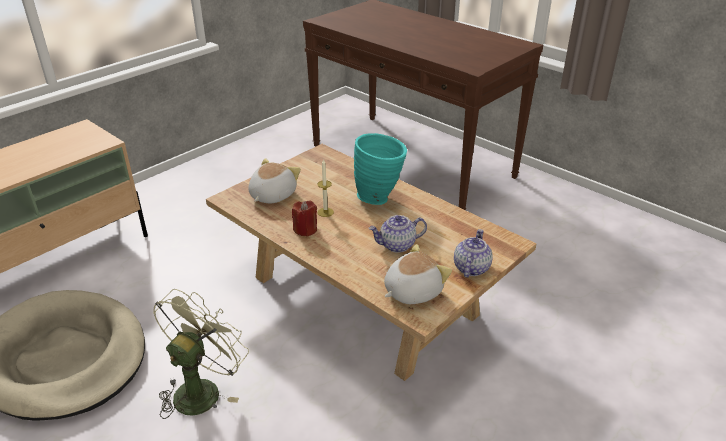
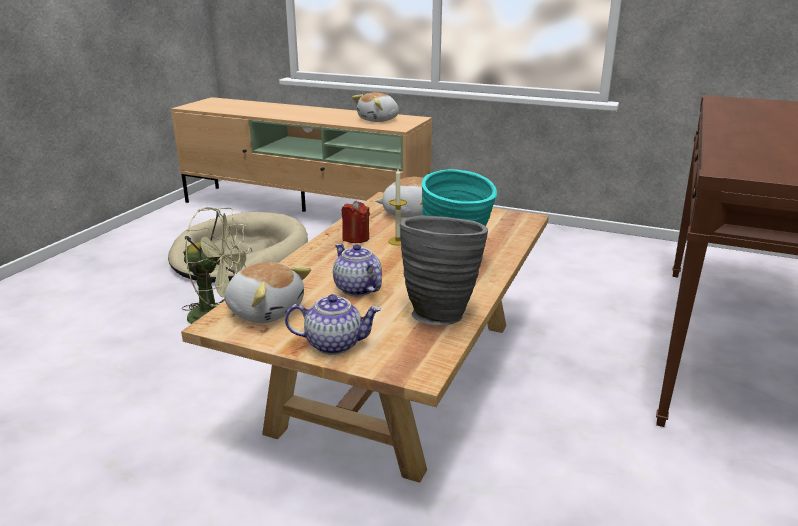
camera: 70 degrees right, 10 degrees down
(60, 146) = (379, 120): none -> plush toy
(448, 221) = (440, 313): none -> grey vase

